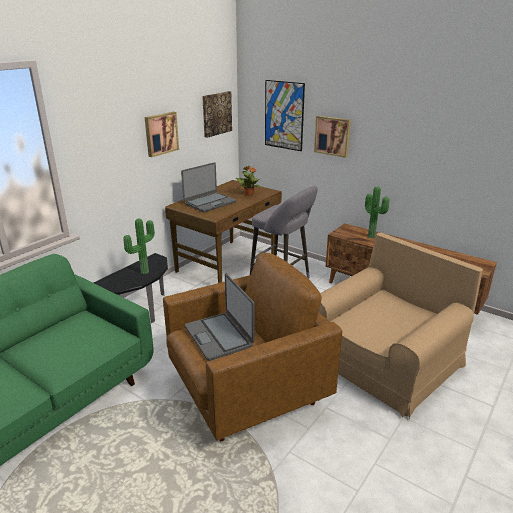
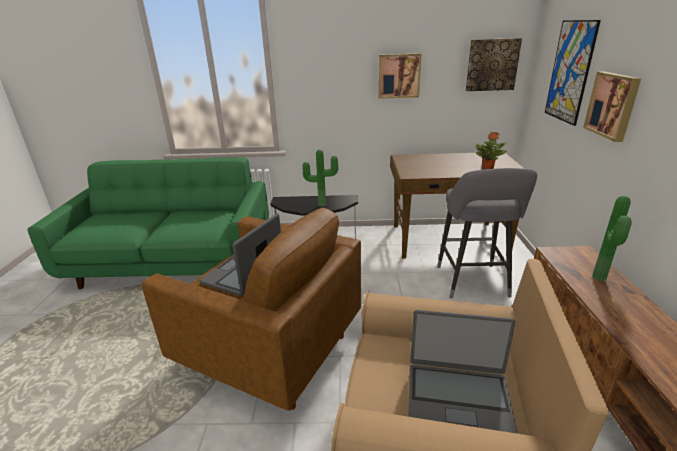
camera: 55 degrees right, 0 degrees up
(209, 203) = (432, 163): laptop -> laptop (458, 399)

